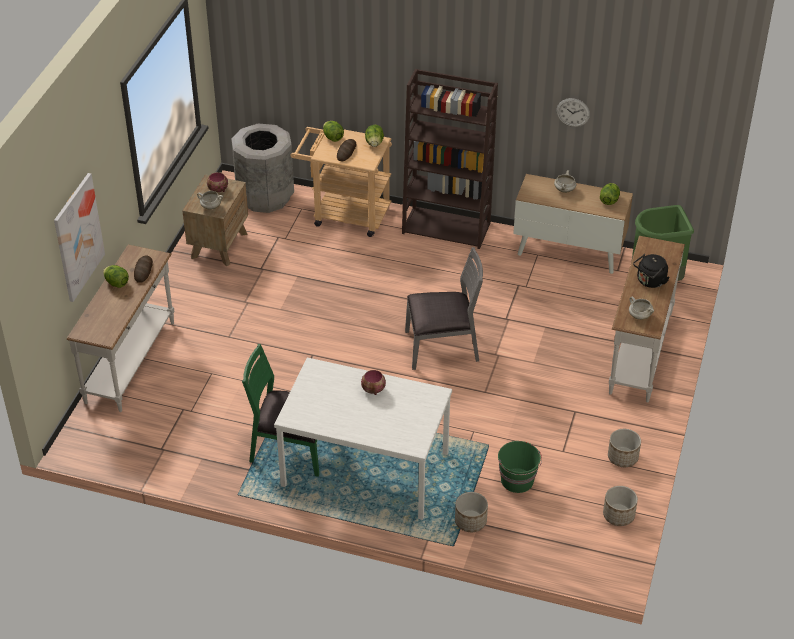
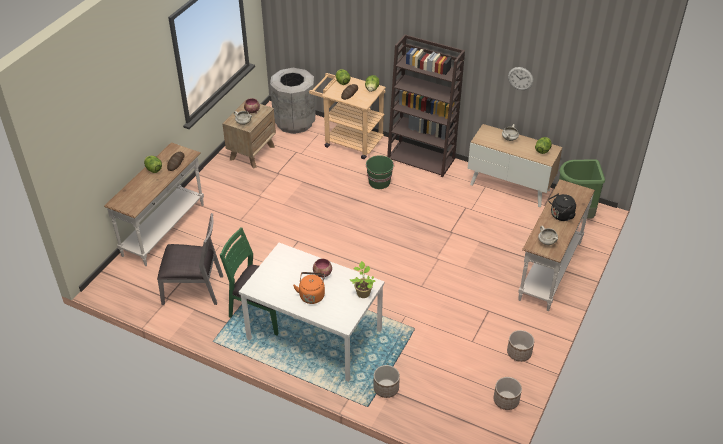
camera: 10 degrees right, 0 degrees up
(78, 237) = (119, 130): picture -> none
(367, 417) = (312, 295): none -> orange kettle
(429, 406) = (363, 292): none -> potted plant
(442, 347) = (397, 247): grey chair -> grey chair (193, 289)
(517, 481) = (431, 360): green bucket -> green bucket (379, 182)

